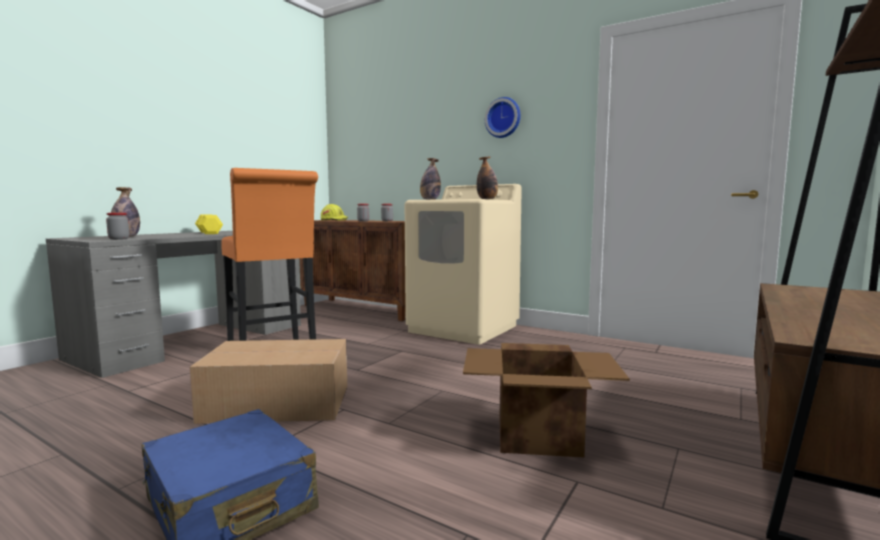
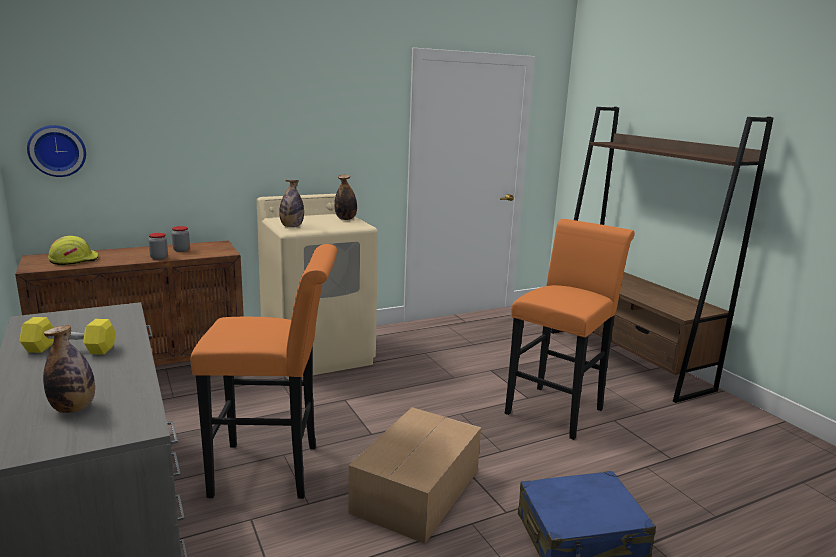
camera: 60 degrees left, 10 degrees up
(119, 239) = (132, 414): jar -> none
(503, 118) = (320, 121): wall clock -> wall clock (57, 150)
(539, 435) = (558, 408): cardboard box -> orange stool

